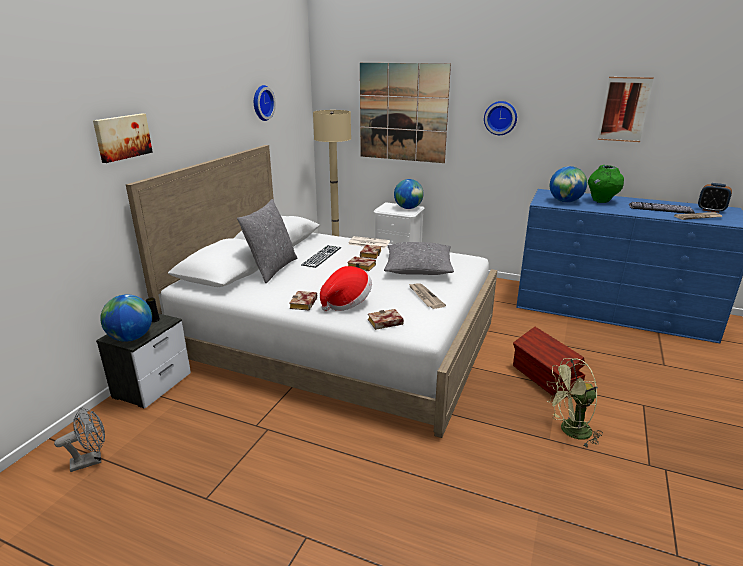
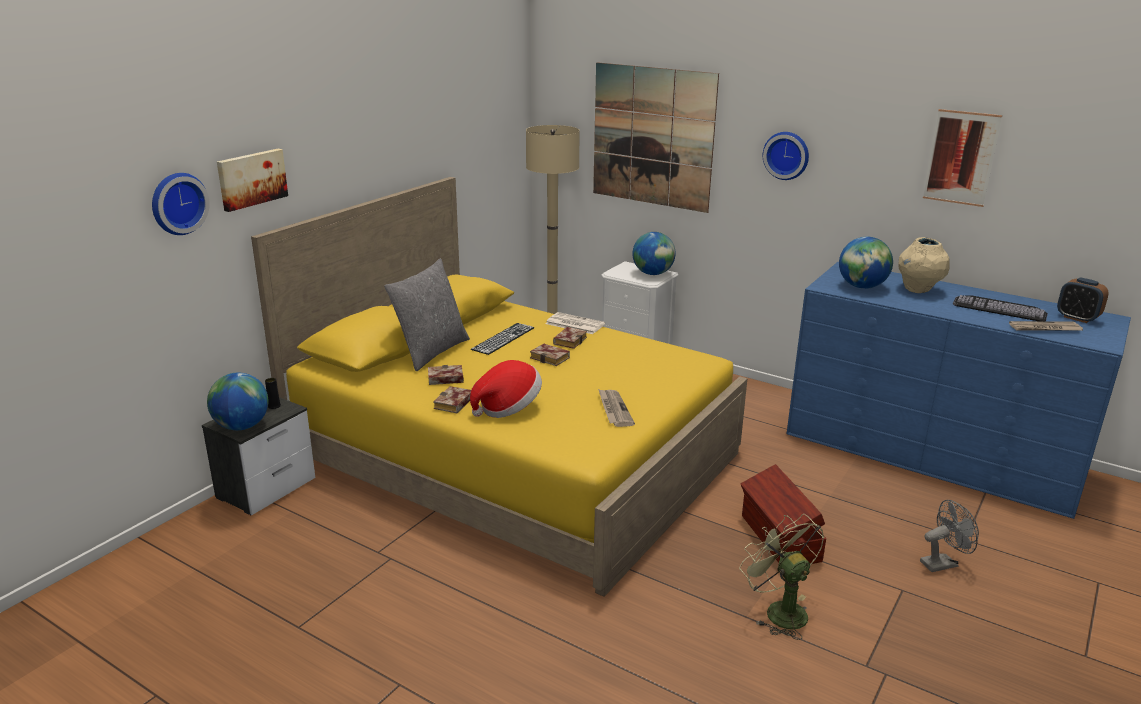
camera: 10 degrees right, 0 degrees up
(91, 460) = (180, 568): grey fan -> grey fan (943, 563)
(261, 103) = (449, 120): wall clock -> wall clock (177, 203)
(338, 340) = (515, 455): white bed -> yellow bed
(384, 323) = (544, 439): book -> book (444, 379)
(418, 267) = (626, 367): grey pillow -> none
(570, 431) = (779, 610): green fan -> green fan turned 60 degrees clockwise
(601, 201) = (918, 290): green vase -> beige vase

